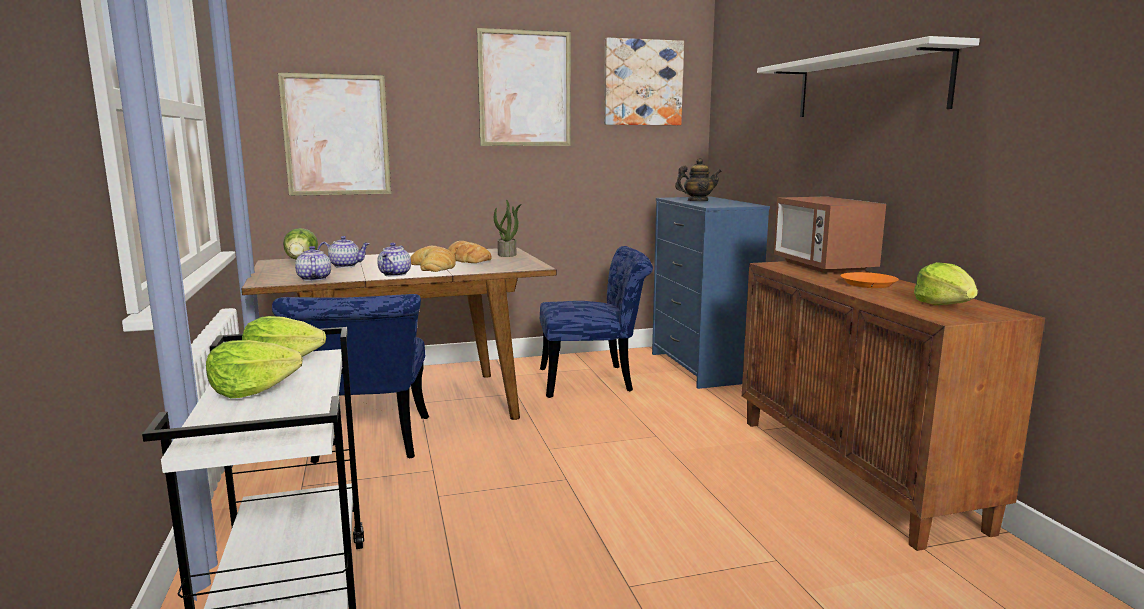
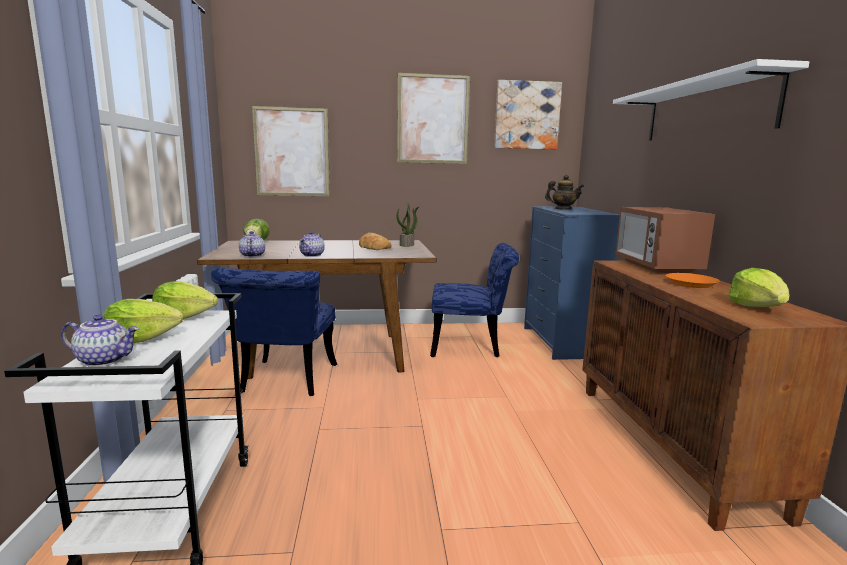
camera: 10 degrees right, 0 degrees up
(345, 266) = (283, 247): teapot -> teapot (105, 360)
(434, 266) = (345, 251): bread -> none

